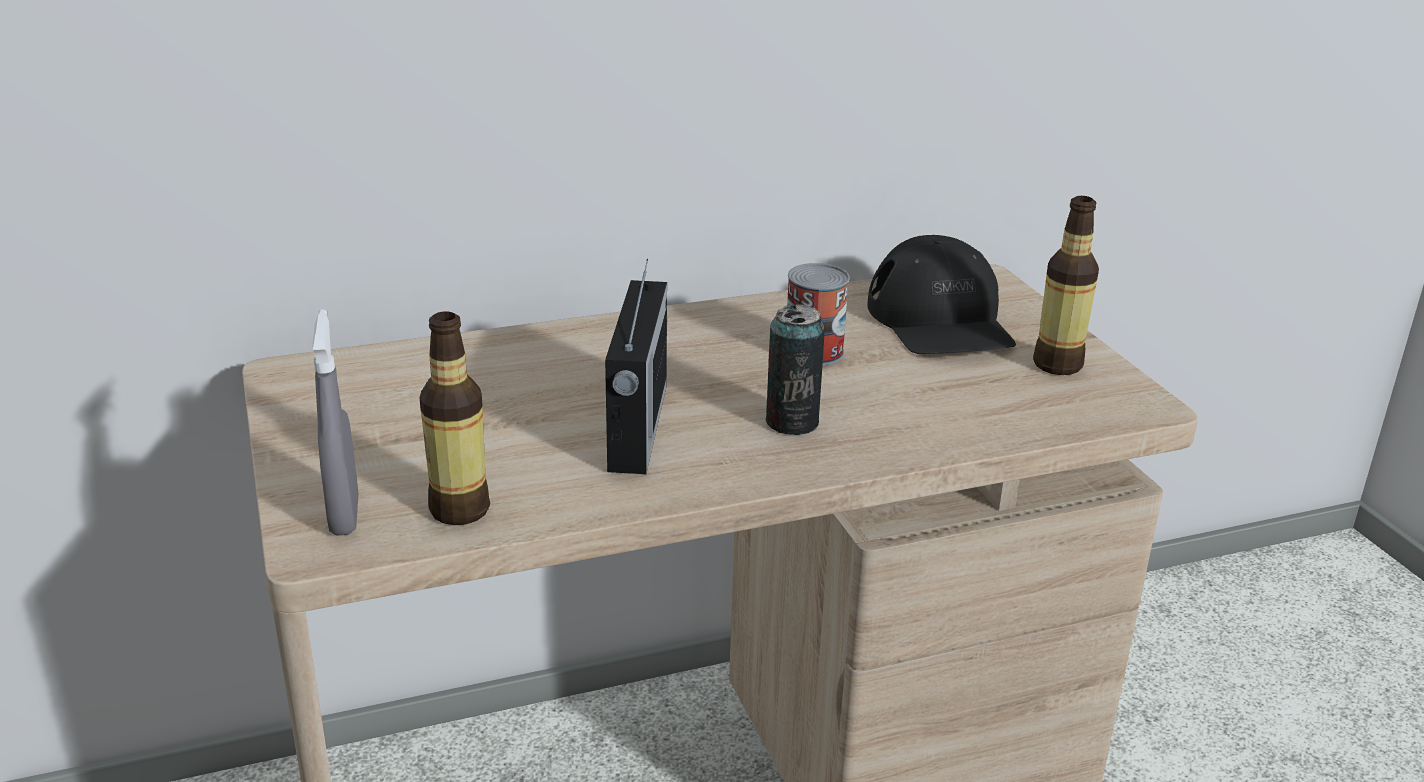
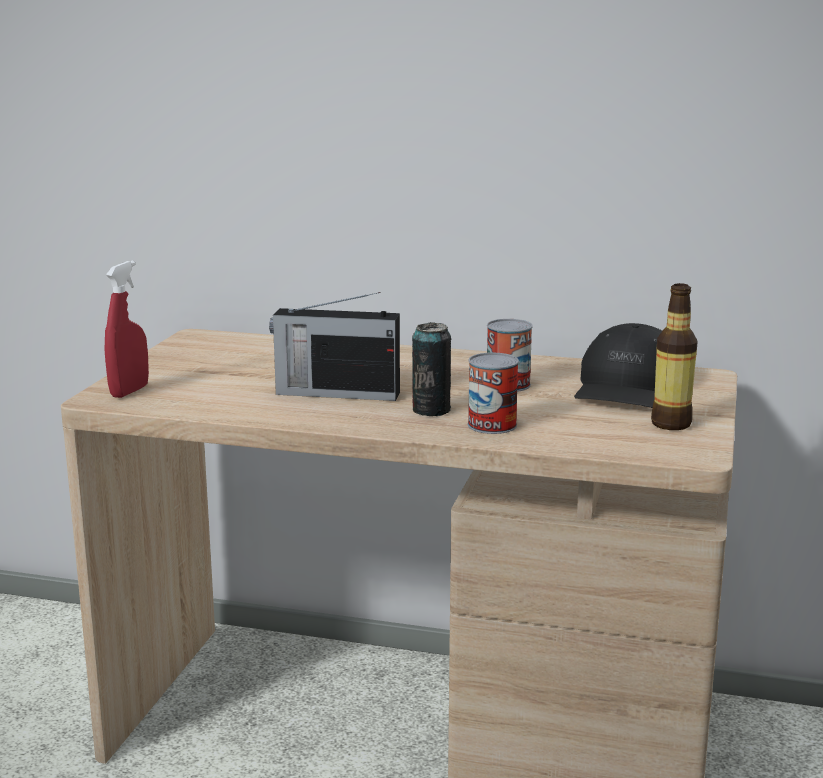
camera: 35 degrees right, 10 degrees down
(344, 515) = (129, 391): grey spray bottle -> red spray bottle
(459, 510) = (185, 402): bottle -> none
(637, 428) = (335, 393): radio -> radio turned 60 degrees clockwise
(892, 426) = (492, 425): none -> can

